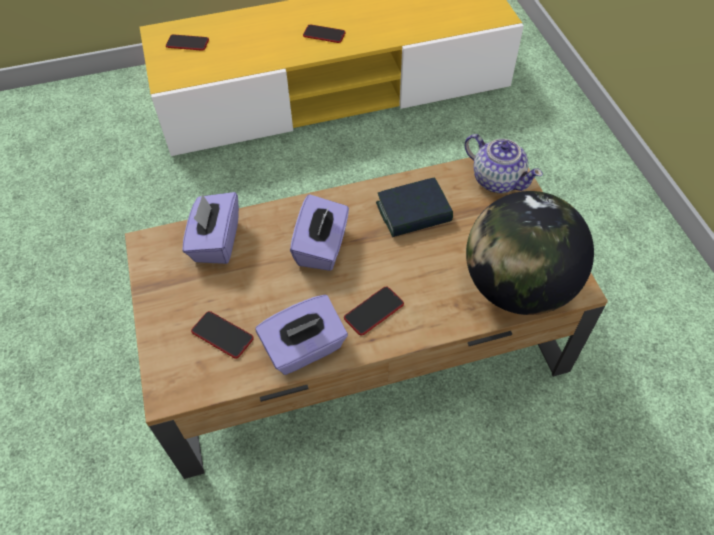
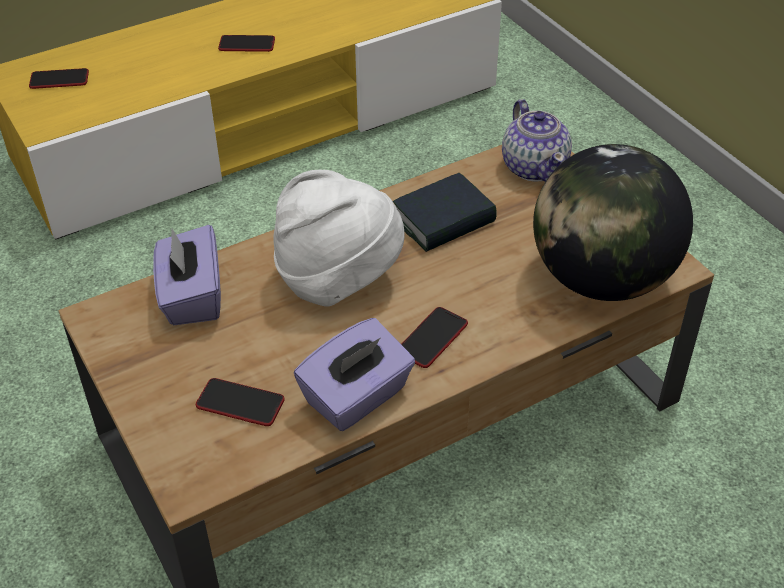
camera: 15 degrees left, 10 degrees down
(322, 247) = (338, 279): purple tissue box -> white hat
(497, 179) = (534, 167): teapot -> teapot turned 45 degrees clockwise

